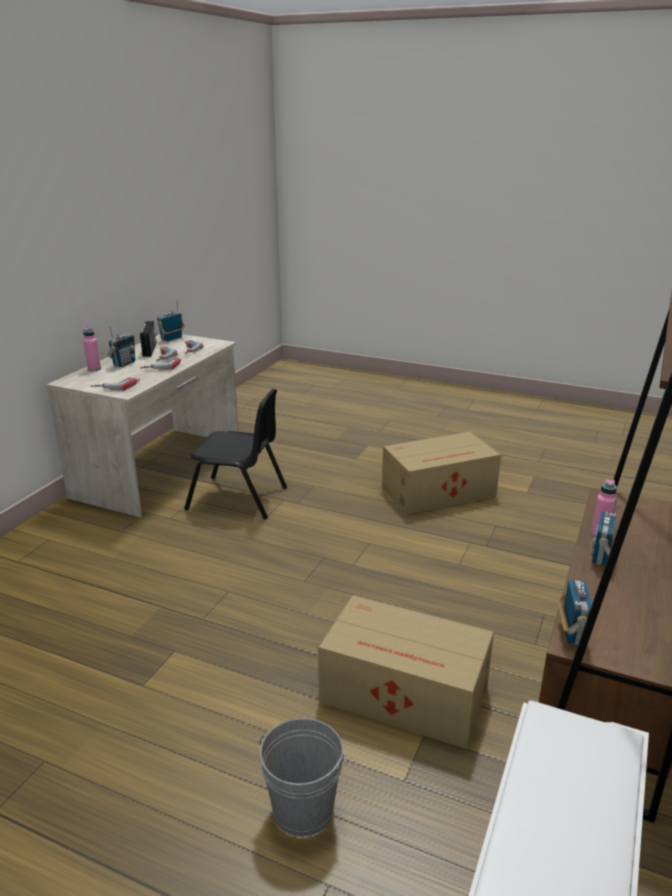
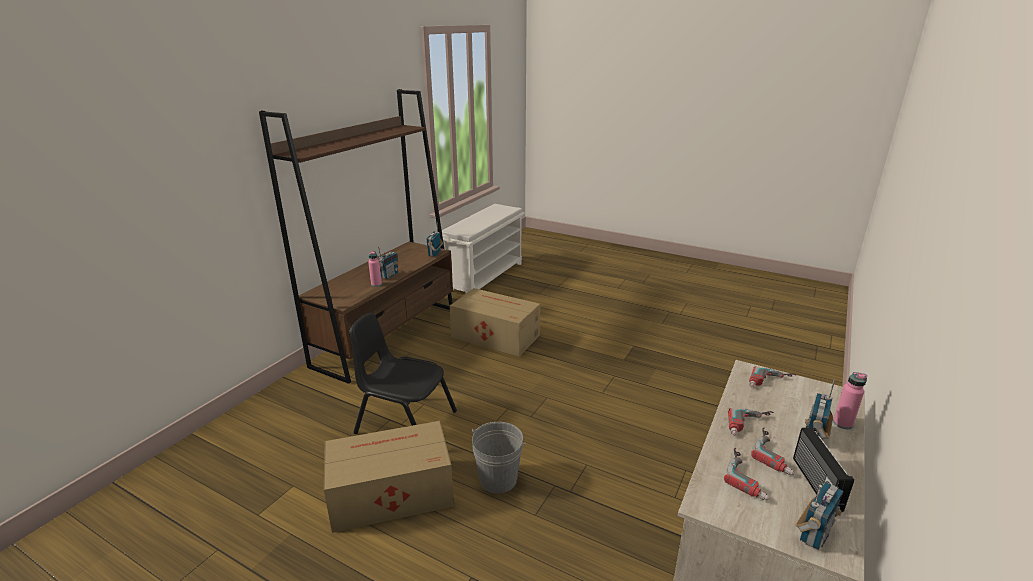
camera: 175 degrees left, 0 degrees up
(238, 498) = (623, 496): black chair -> black chair (405, 422)
(303, 809) = (547, 307): grey bucket -> grey bucket (498, 479)

